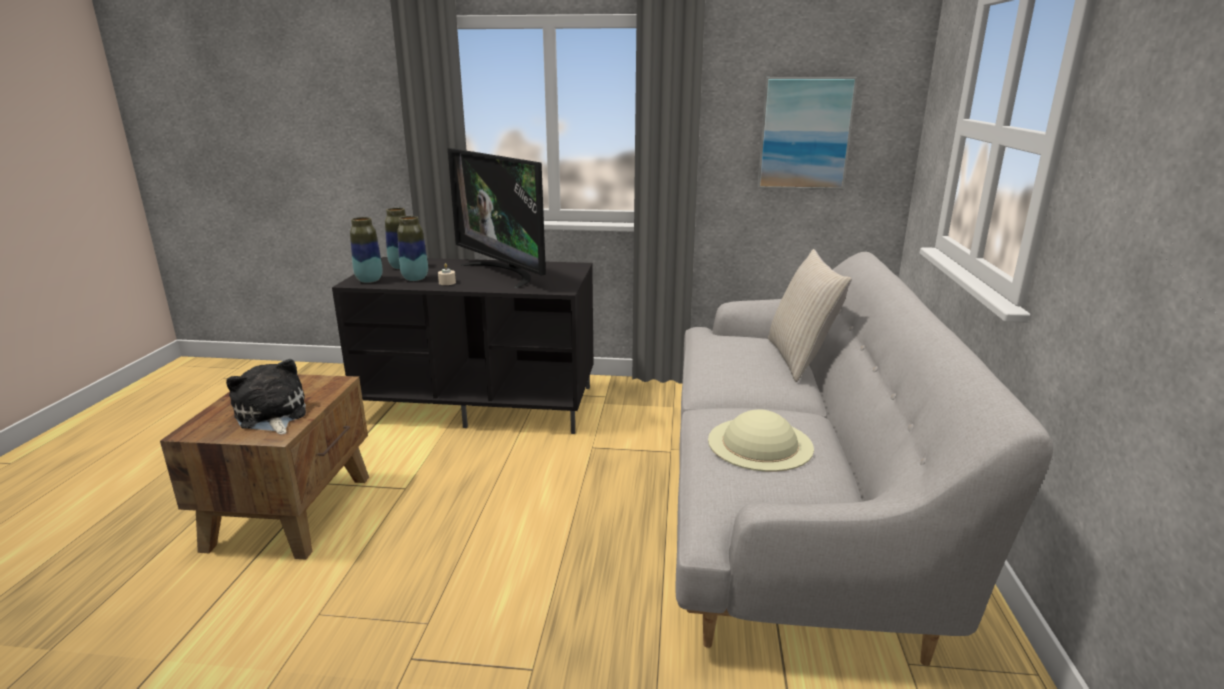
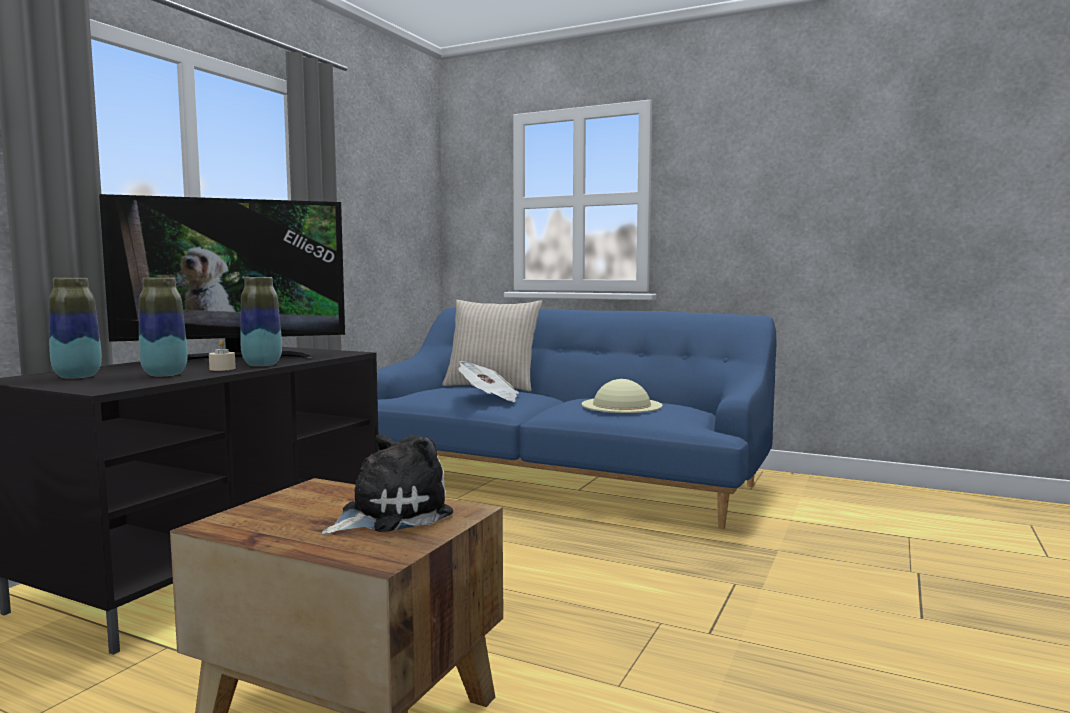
camera: 70 degrees left, 15 degrees down
(271, 416) = (389, 514): plush toy -> plush toy turned 150 degrees clockwise
(369, 280) = (111, 385): vase -> vase (262, 365)
(727, 371) = (489, 398): none -> newspaper
(788, 491) = (560, 478): grey sofa -> blue sofa
(804, 133) = (388, 212): picture -> none

